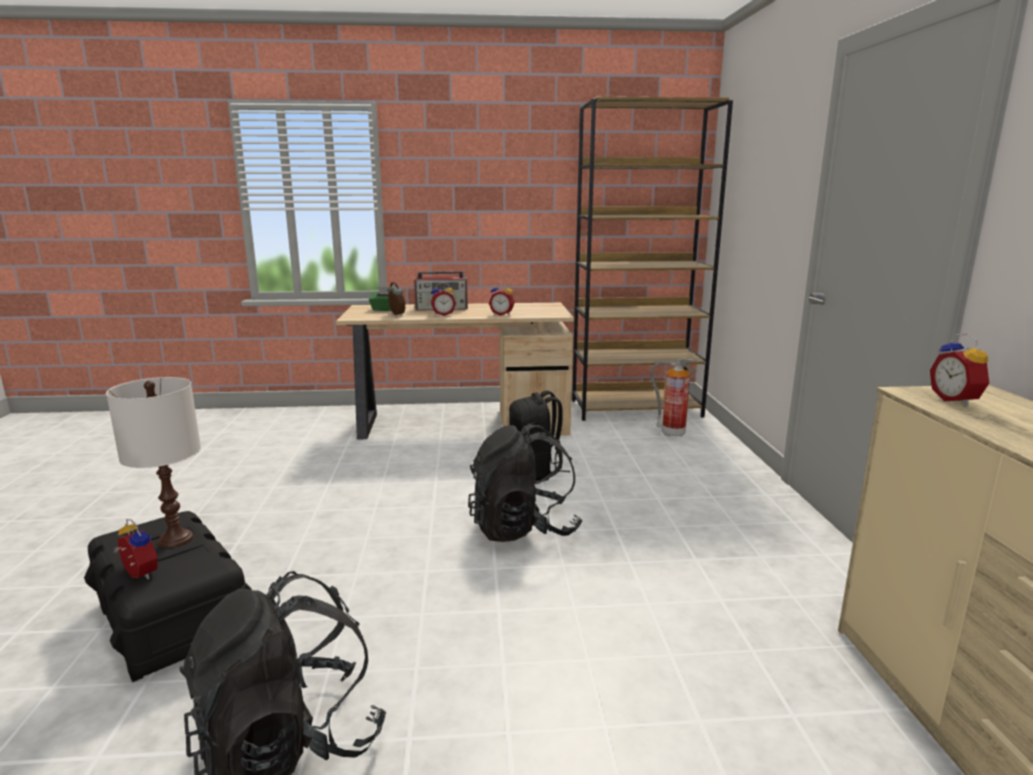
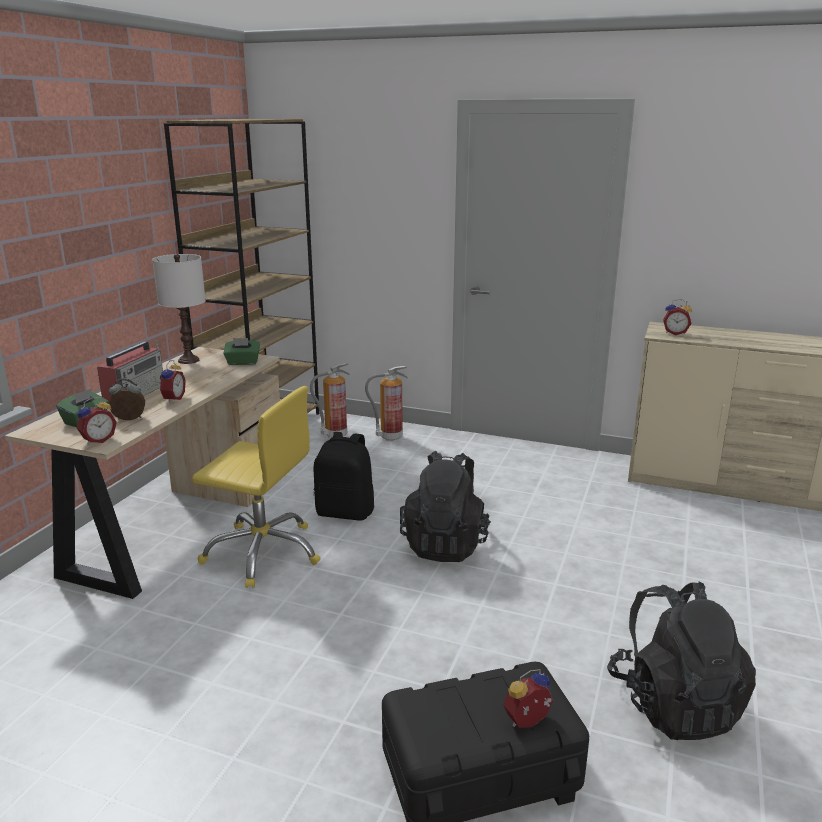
camera: 65 degrees left, 5 degrees up
(176, 539) = (462, 698): white table lamp -> white table lamp (189, 360)
(443, 459) = (263, 552): none -> yellow office chair
(502, 314) = (218, 376): alarm clock -> alarm clock (98, 440)
(543, 313) = (243, 362): none -> green tissue box
(707, 455) = (390, 437): none -> fire extinguisher

